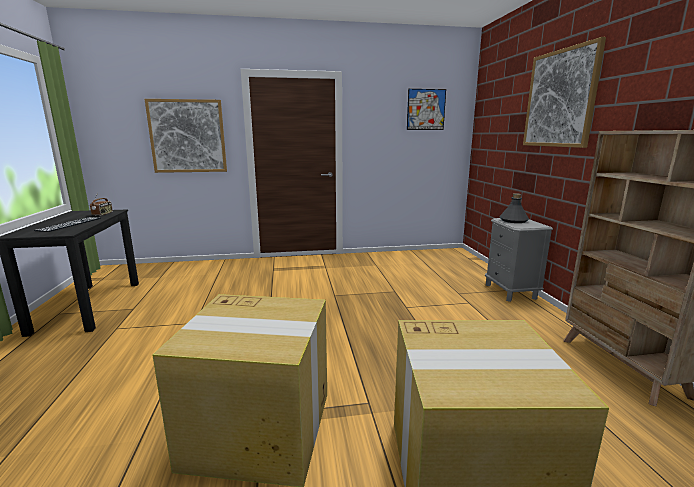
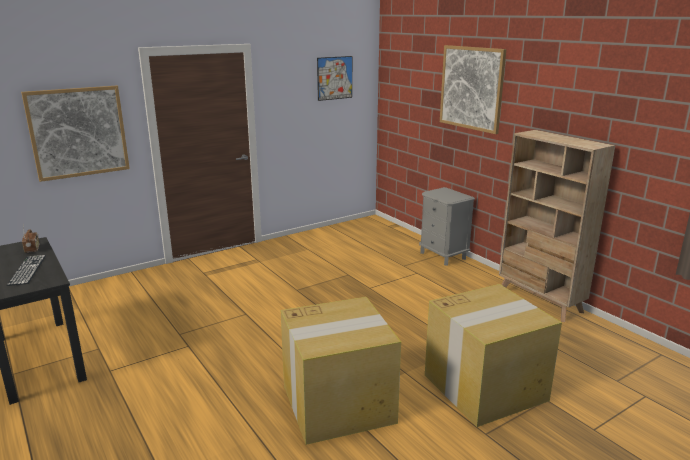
camera: 25 degrees left, 5 degrees up
(513, 220) = (441, 193): grey bottle -> none

